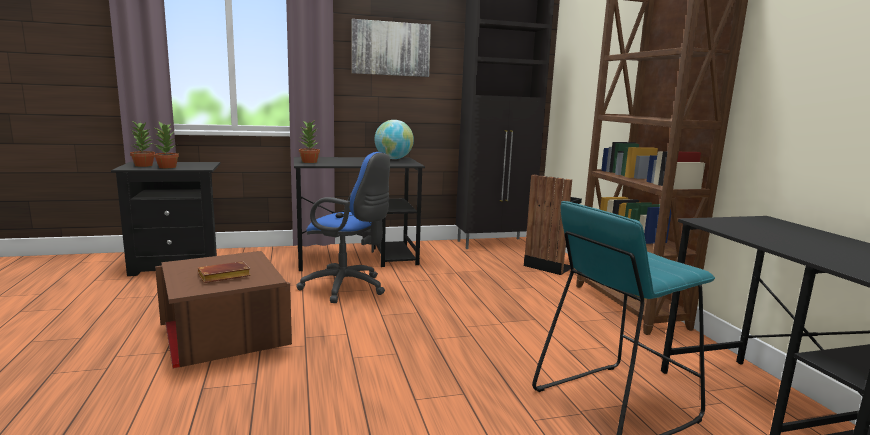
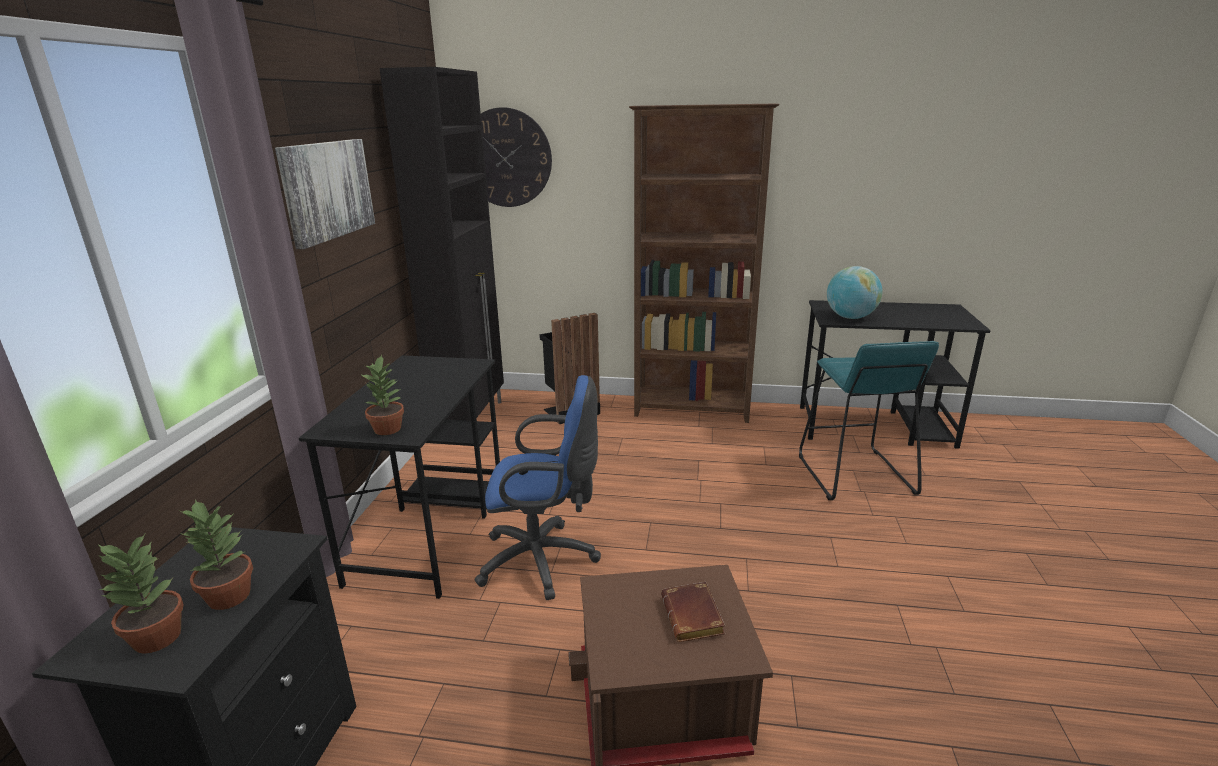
camera: 65 degrees left, 10 degrees up
(348, 288) = (544, 560): blue office chair -> blue office chair turned 45 degrees clockwise
(393, 159) = (412, 367): globe -> globe (850, 317)
(577, 52) = (506, 158): none -> wall clock

